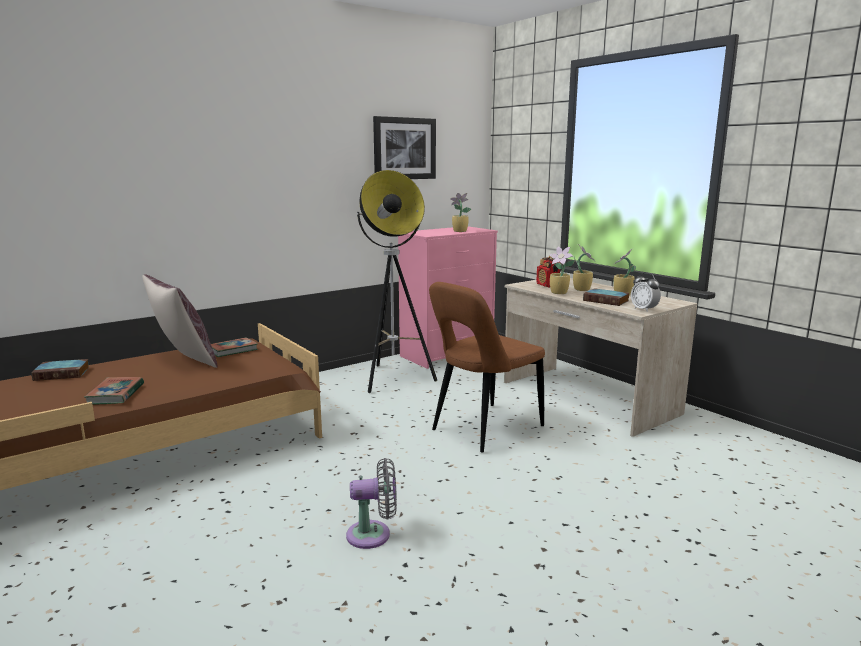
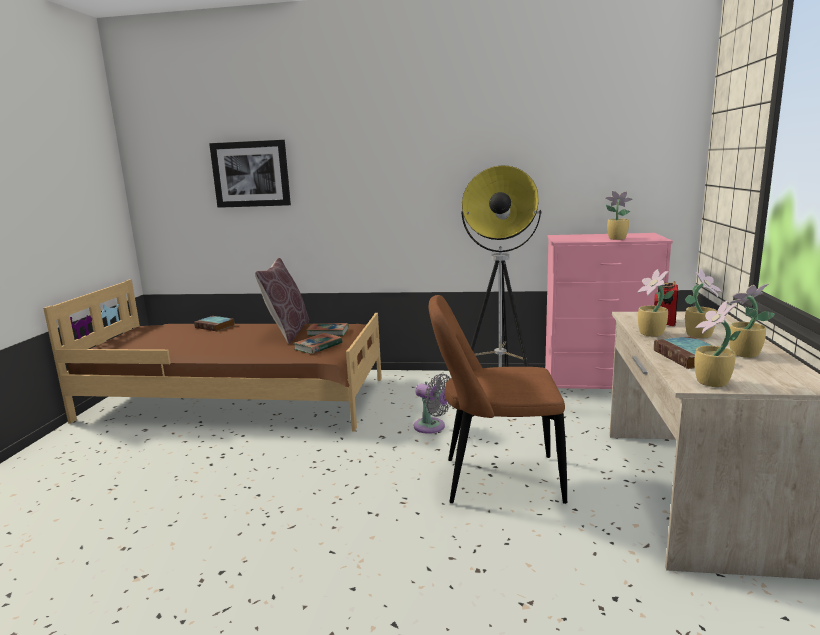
camera: 45 degrees right, 0 degrees up
(115, 394) = (205, 348): book -> book (318, 346)
(373, 535) = (247, 533): grey fan -> grey fan (432, 427)
(404, 148) = (566, 139): picture -> picture (251, 174)
(644, 309) = (711, 383): alarm clock -> potted plant

